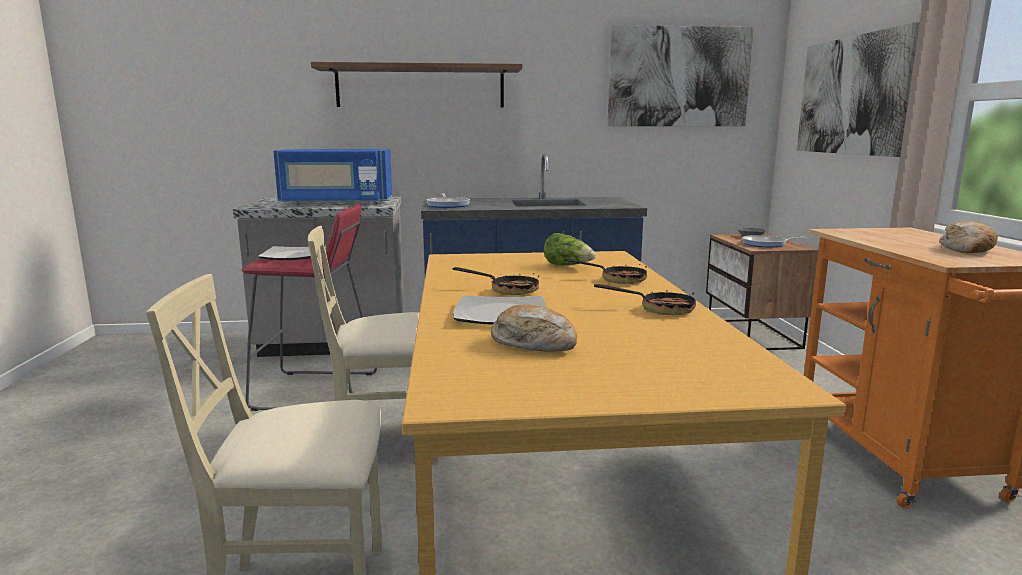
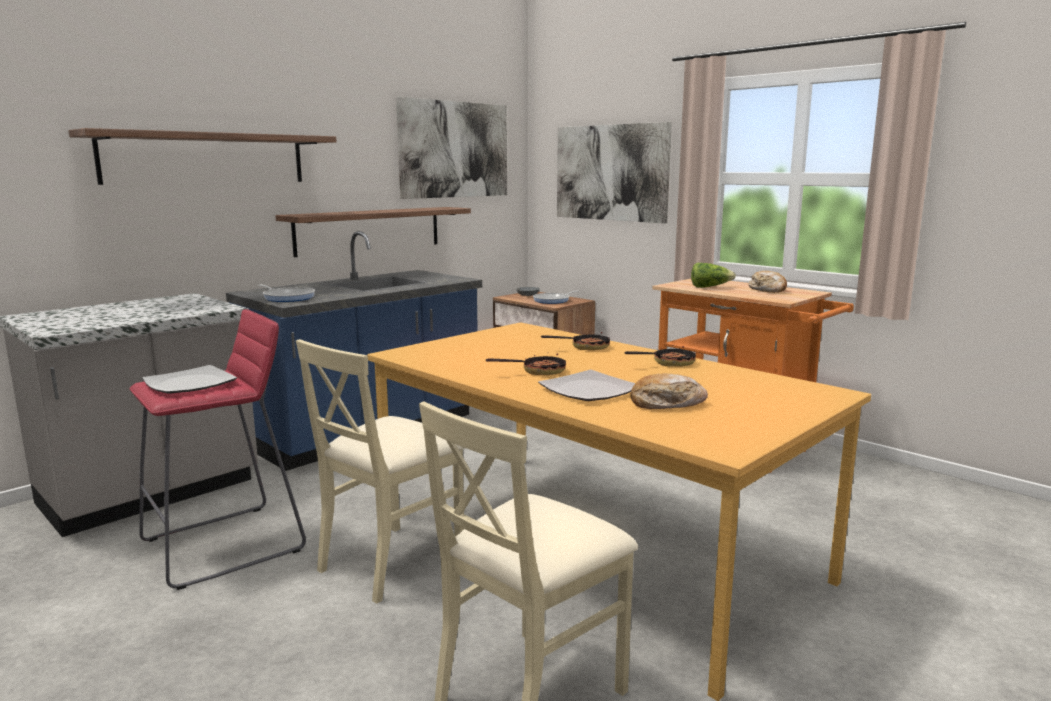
camera: 40 degrees left, 0 degrees up
(336, 203) = (155, 311): blue microwave -> none
(568, 266) = (520, 343): lettuce -> lettuce (710, 287)
(570, 155) = (369, 230): none -> shelf

